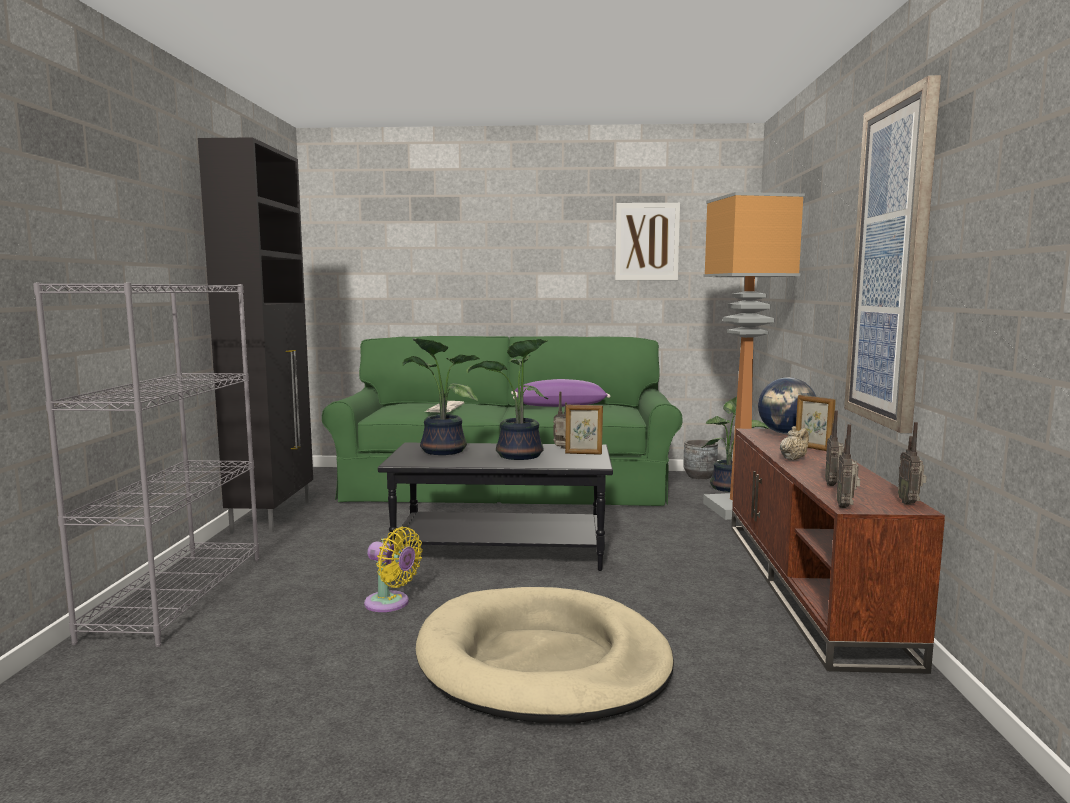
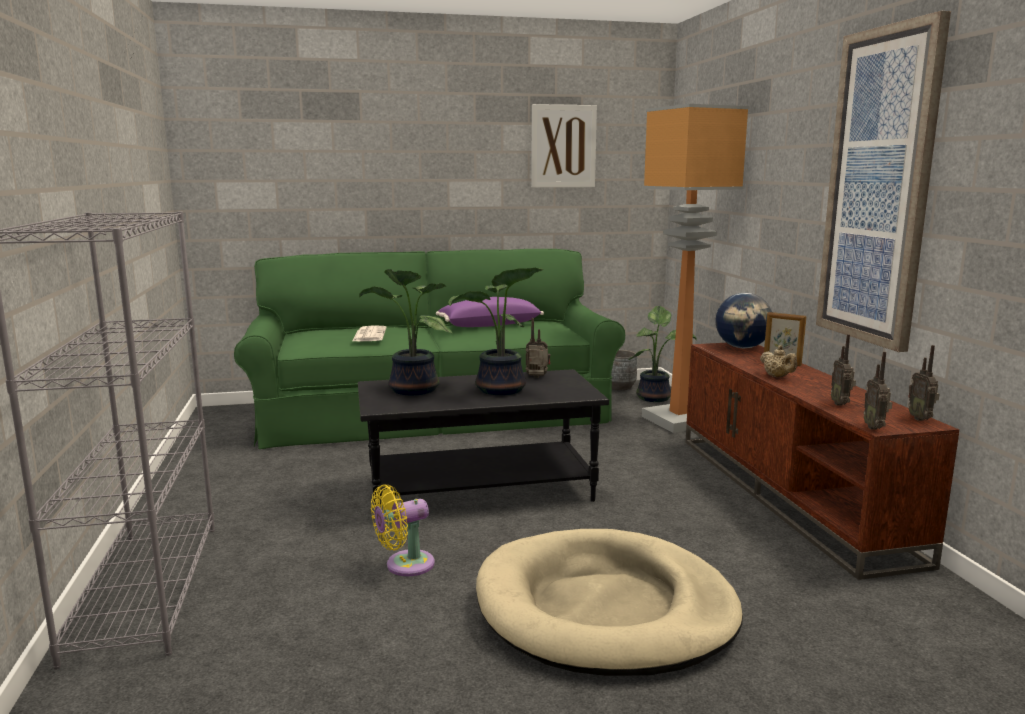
camera: 15 degrees left, 5 degrees up
(273, 515) = (192, 473): black cabinet -> none
(390, 604) = (405, 565): yellow fan -> yellow fan turned 135 degrees clockwise
(583, 453) = (563, 382): picture frame -> none
(793, 458) = (777, 376): beige teapot -> beige teapot turned 120 degrees clockwise

